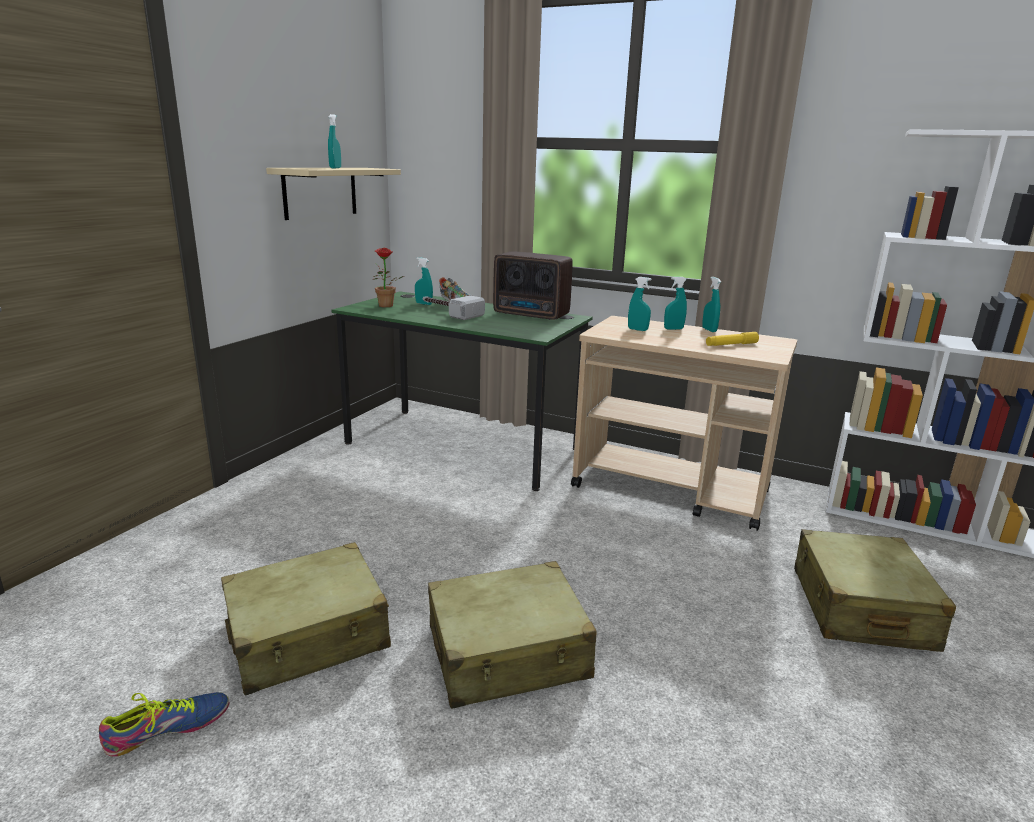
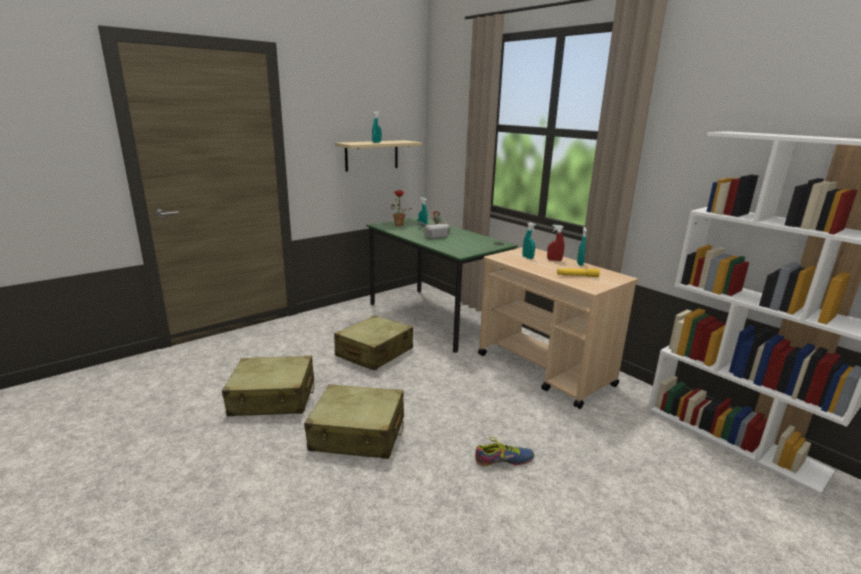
camera: 25 degrees right, 0 degrees up
(168, 729) = (188, 420): shoe -> shoe (503, 460)
(532, 315) = (478, 240): radio -> none
(673, 329) = (554, 260): turquoise spray bottle -> red spray bottle
(860, 608) = (602, 475): beige suitcase -> beige suitcase (374, 353)

